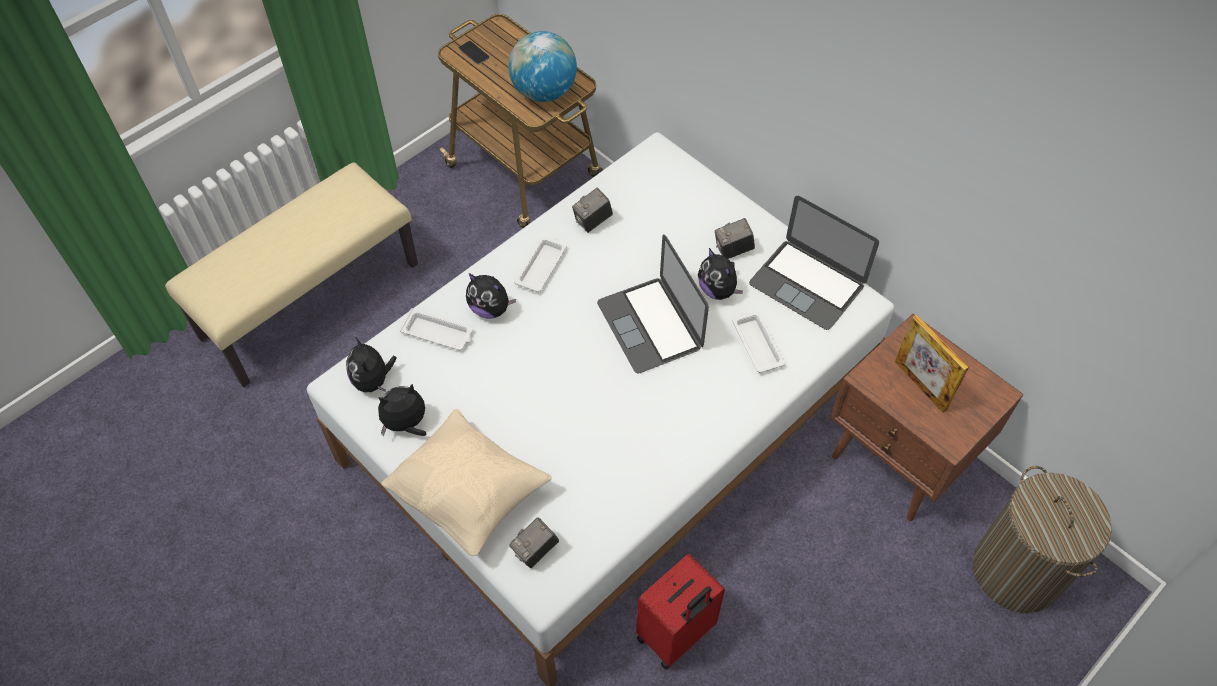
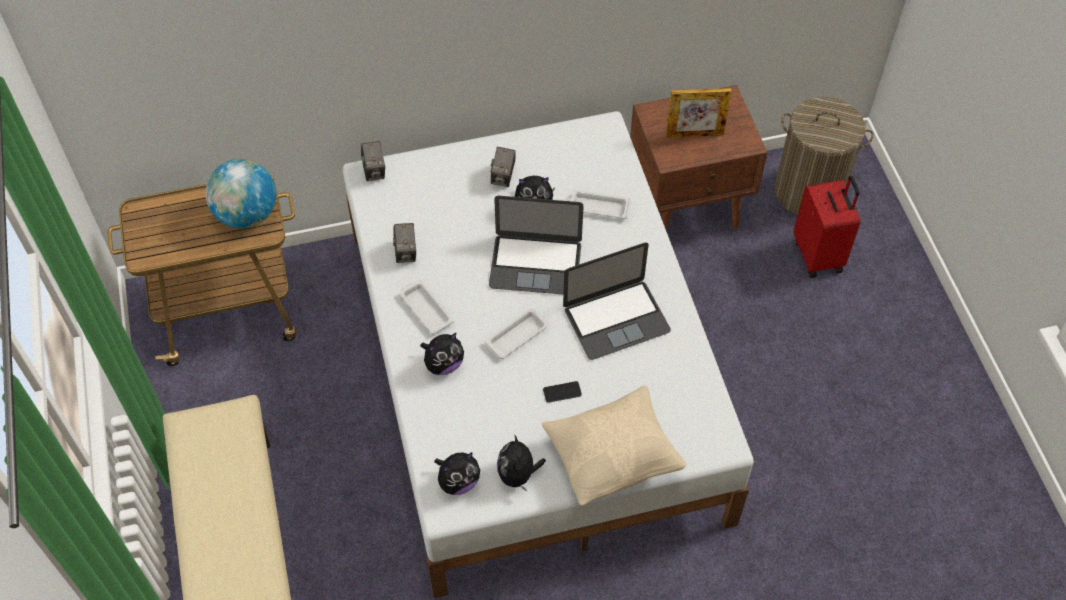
camera: 60 degrees left, 0 degrees up
(373, 381) = (458, 482): plush toy -> plush toy turned 45 degrees counterclockwise
(438, 333) = (442, 413): white tray -> white tray (518, 335)
(474, 53) = (154, 244): phone -> phone (562, 392)
(535, 551) = (688, 434): camera -> camera (374, 171)
(676, 635) = (741, 419): red suitcase -> red suitcase (819, 255)
(807, 284) = (567, 149): laptop -> laptop (616, 319)

